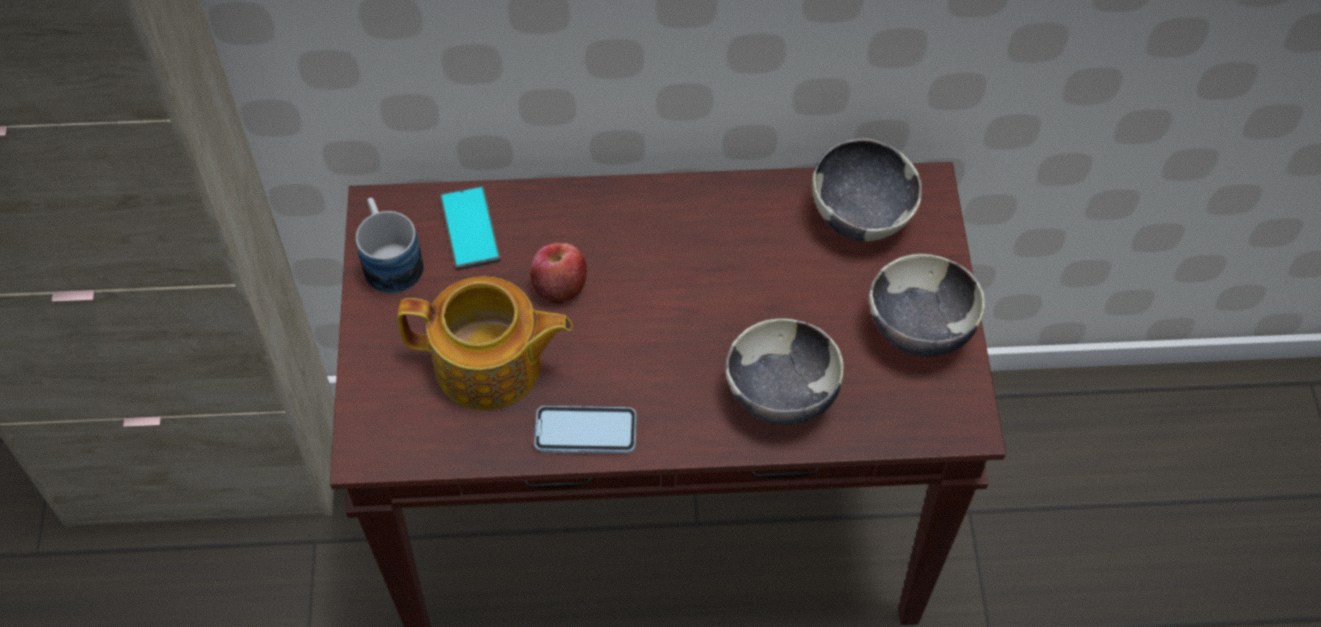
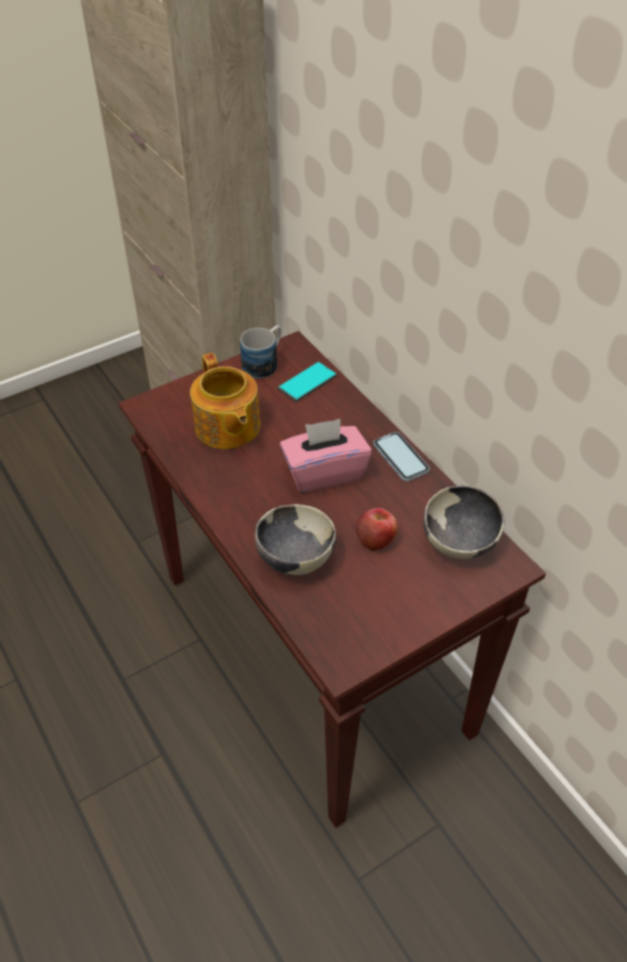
camera: 60 degrees right, 10 degrees down
(559, 285) = (298, 431): apple -> apple (376, 539)
(585, 431) = (211, 482): phone -> phone (400, 458)
(656, 293) = (324, 472): none -> pink tissue box
(919, 330) = (396, 609): bowl -> none

